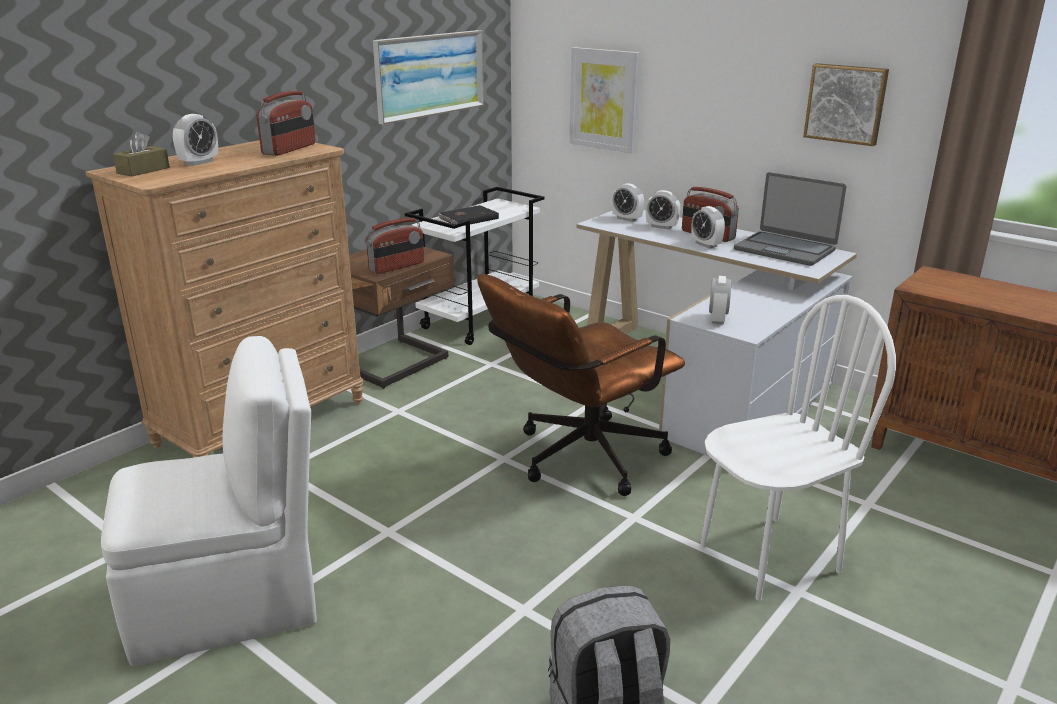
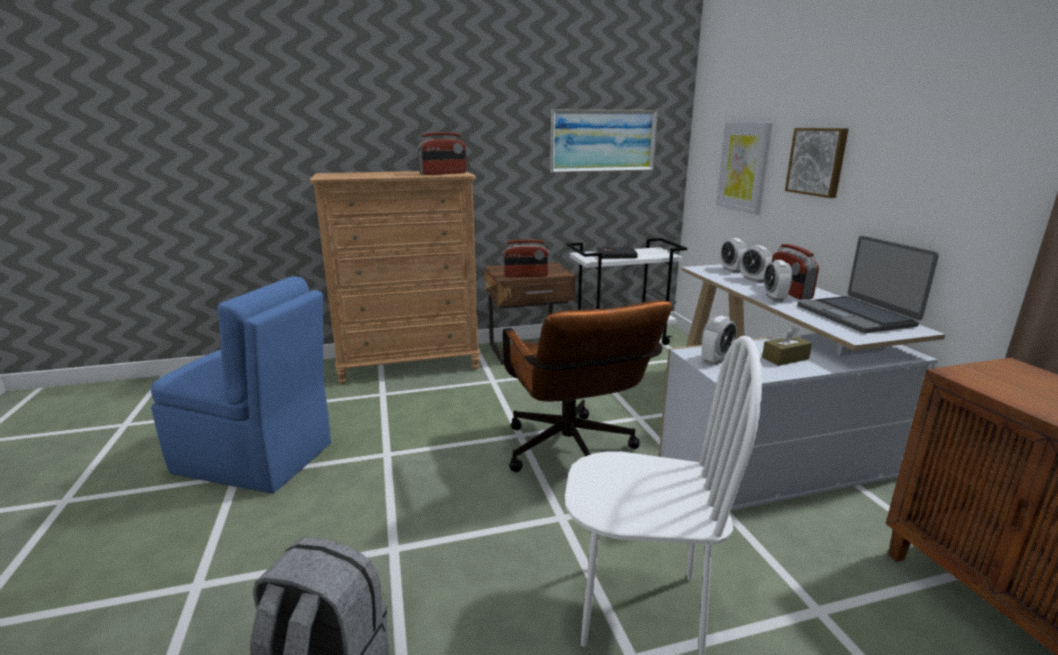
camera: 35 degrees right, 5 degrees down
(143, 170) = (339, 174): brown tissue box -> brown tissue box (785, 358)
(199, 162) = (376, 174): alarm clock -> none
(231, 601) = (257, 459): white chair -> blue chair
(578, 460) = (573, 456): brown office chair -> brown office chair turned 105 degrees counterclockwise
(846, 103) = (953, 161): picture -> picture (817, 161)

